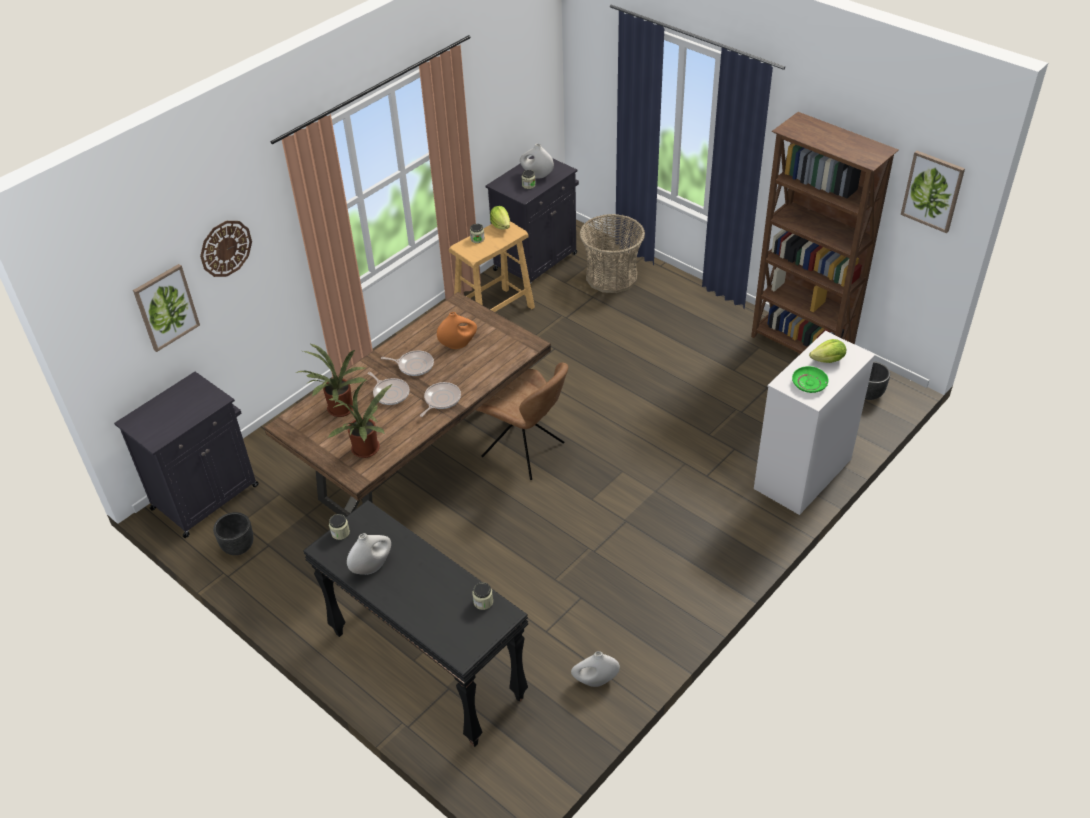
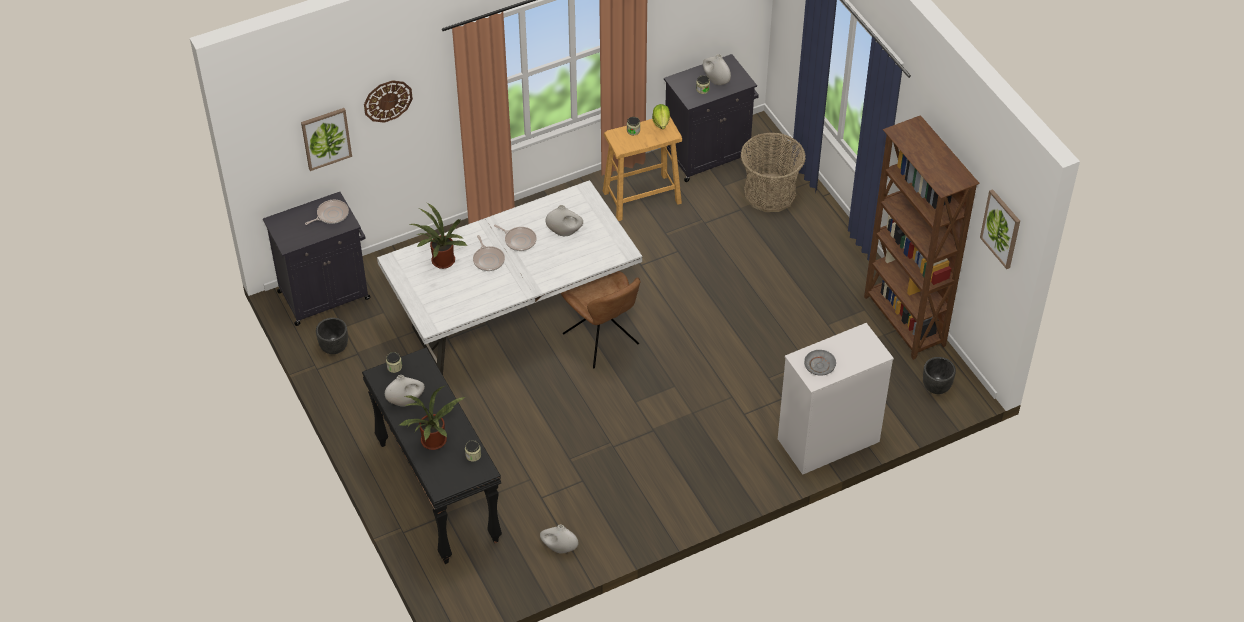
camera: 20 degrees right, 5 degrees up
(367, 451) = (447, 305): potted plant -> potted plant (434, 443)
(422, 459) = (513, 319): brown dining table -> white dining table
(441, 400) = (526, 279): frying pan -> frying pan (331, 215)
(458, 344) = (564, 232): orange vase -> white vase
(809, 383) = (819, 366): green plate -> grey plate
(828, 360) = (849, 350): lettuce -> none

